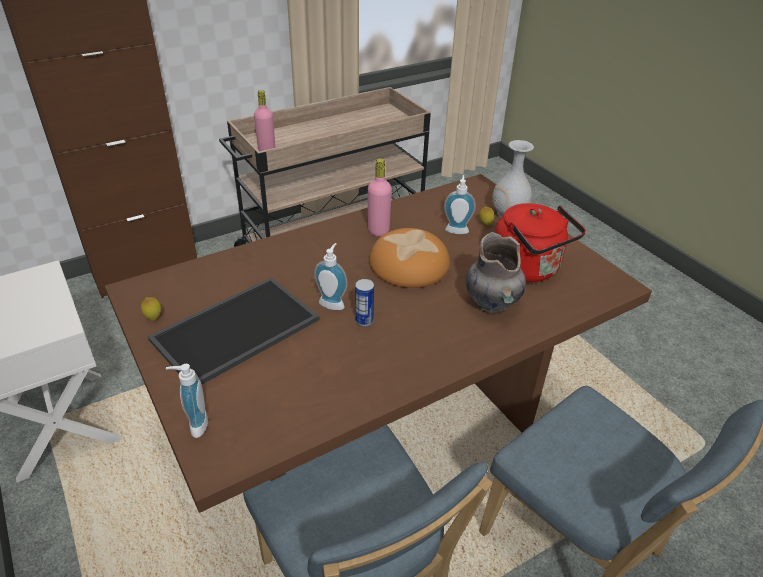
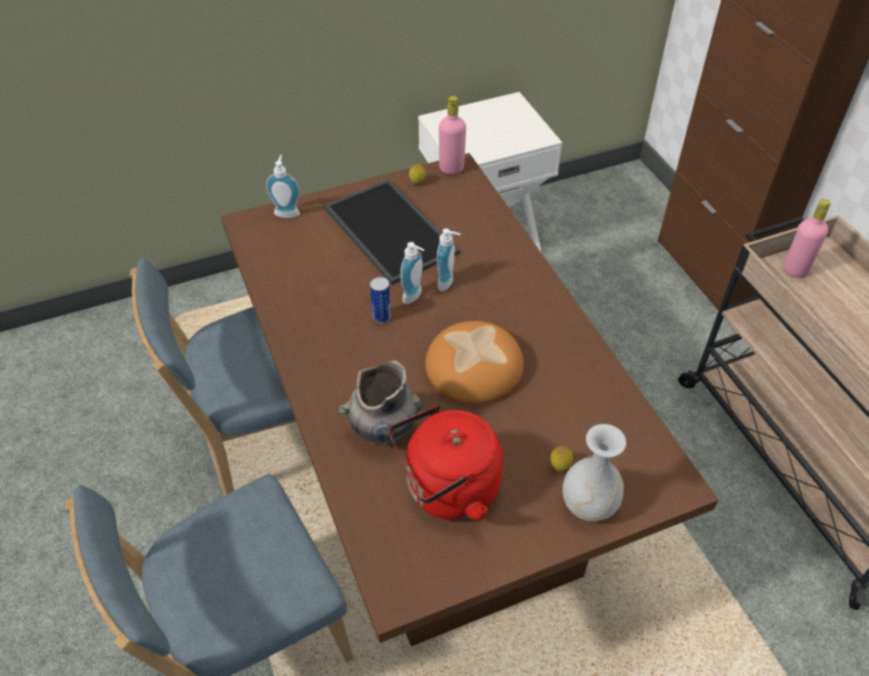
camera: 100 degrees right, 10 degrees up
(378, 231) = (548, 347): pink bottle -> pink bottle (451, 168)
(457, 229) = (548, 430): soap dispenser -> soap dispenser (448, 282)

